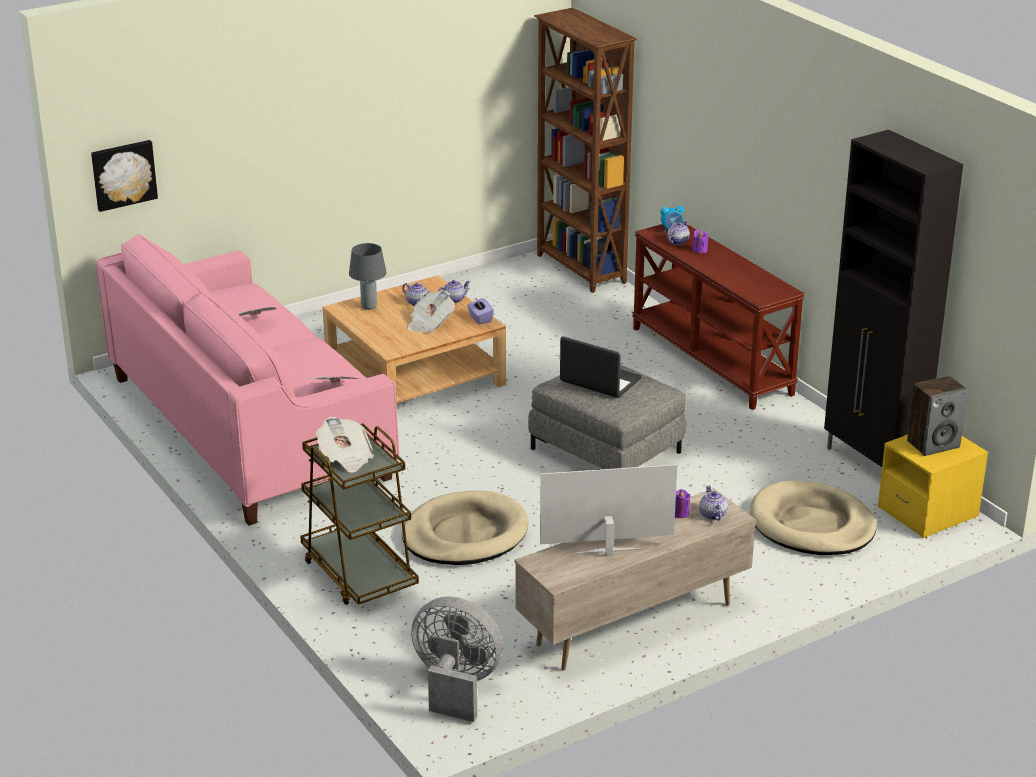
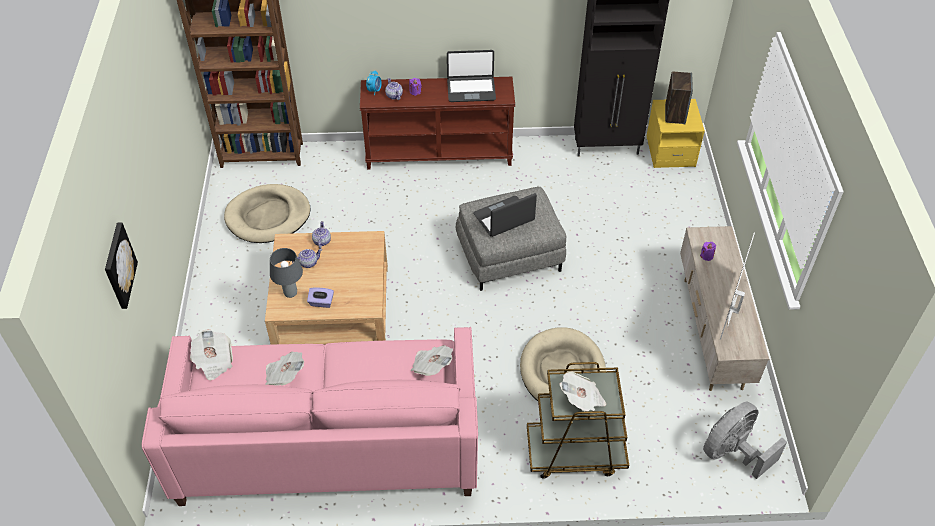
camera: 60 degrees left, 20 degrees up
(123, 174) = (104, 365): picture -> picture (118, 265)
(430, 324) = (347, 270): newspaper -> newspaper (214, 361)
(480, 319) = (363, 239): purple tissue box -> purple tissue box (321, 302)
(712, 515) = (717, 242): teapot -> none
(746, 277) = (471, 89): none -> laptop
(811, 525) = (653, 203): beige dog bed -> beige dog bed (268, 216)

